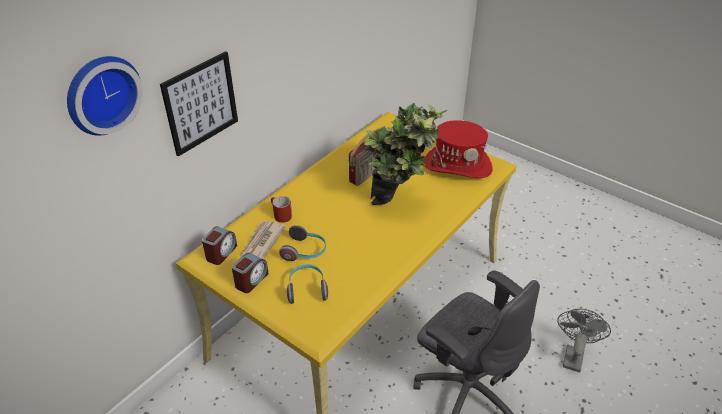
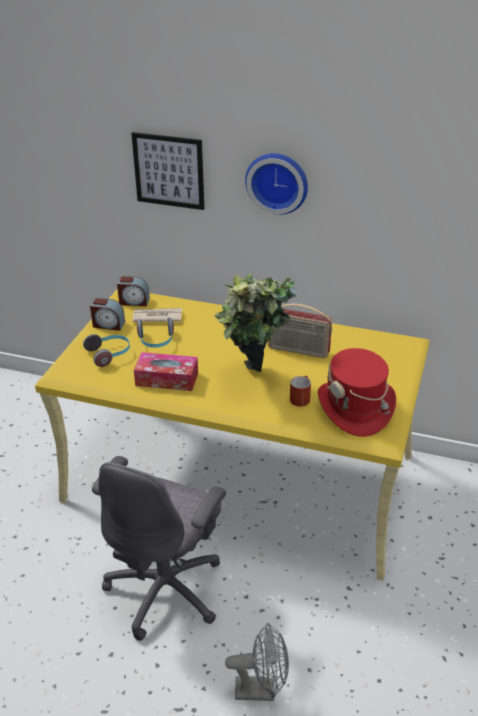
camera: 70 degrees right, 5 degrees down
(101, 94) = (84, 112): wall clock -> wall clock (277, 182)
(280, 215) = (198, 316): red mug -> red mug (300, 397)
(369, 257) = (167, 379): none -> tissue box

